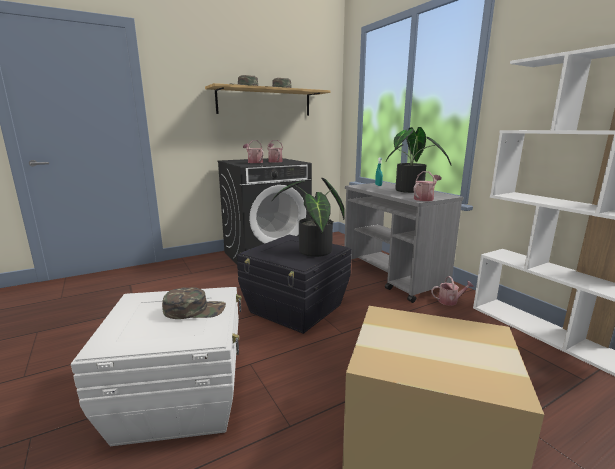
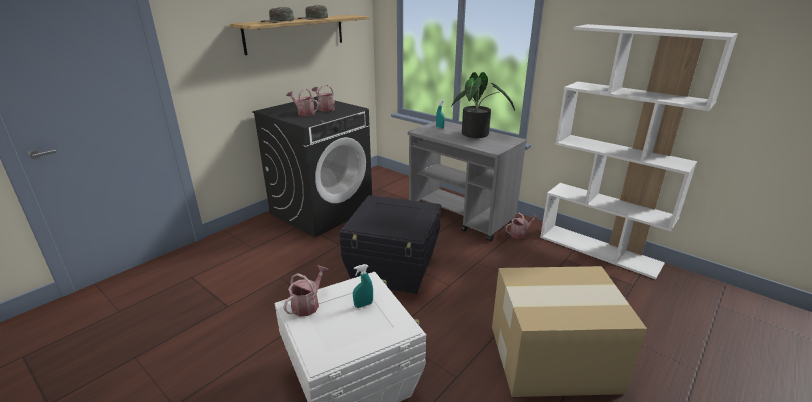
camera: 20 degrees left, 10 degrees up
(195, 310) = (363, 305): green cap -> turquoise spray bottle
(313, 252) = (412, 216): potted plant -> none
(425, 199) = (498, 147): watering can -> watering can (308, 304)

